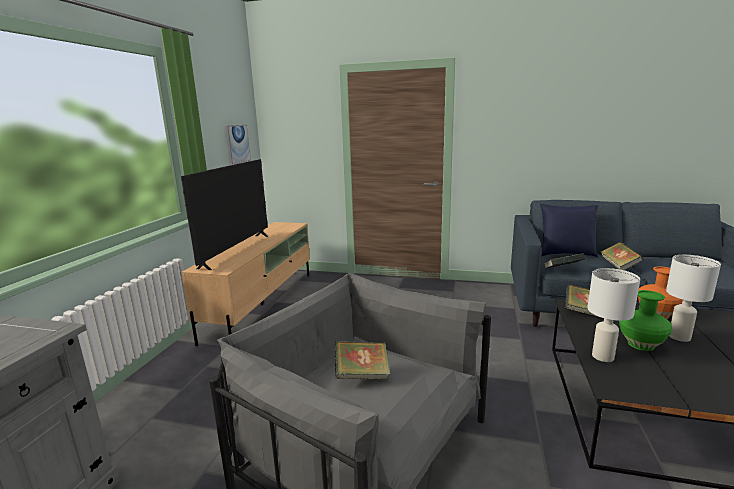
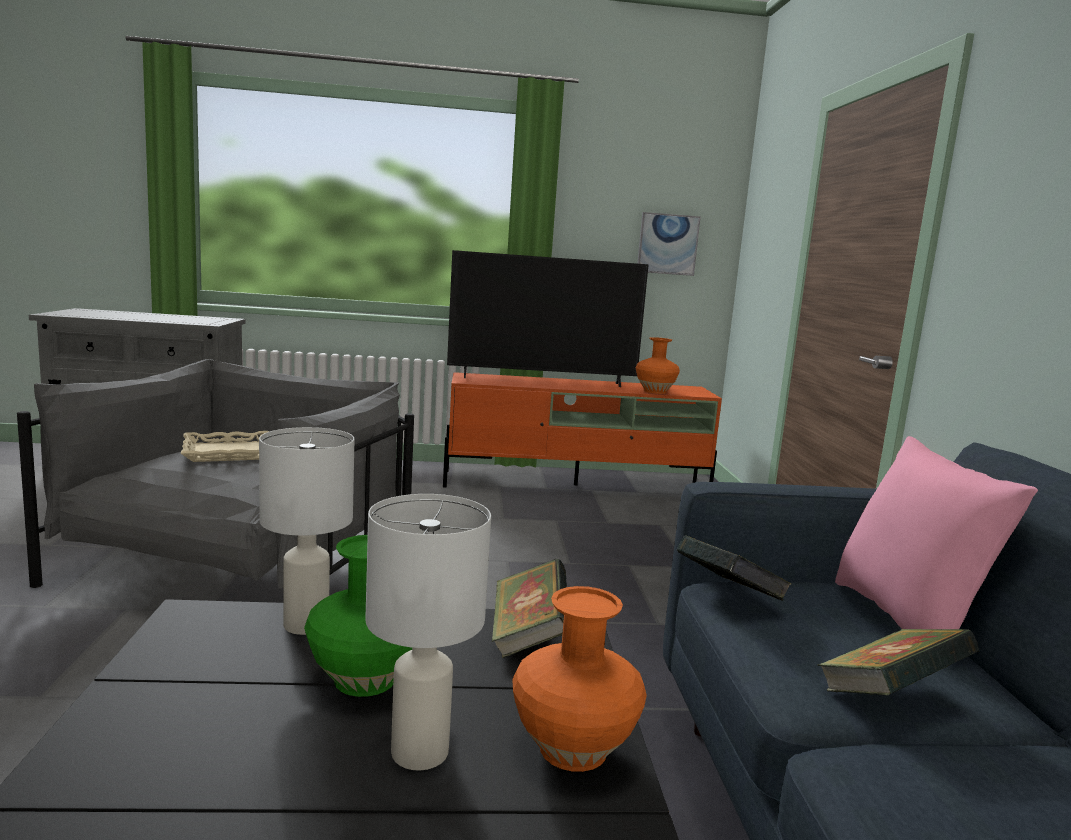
camera: 70 degrees right, 5 degrees down
(263, 304) = (577, 485): beige tv stand -> orange tv stand
(285, 231) = (655, 391): none -> orange vase
(362, 375) = (228, 453): book -> beige tray
(565, 254) = (906, 620): blue pillow -> pink pillow

